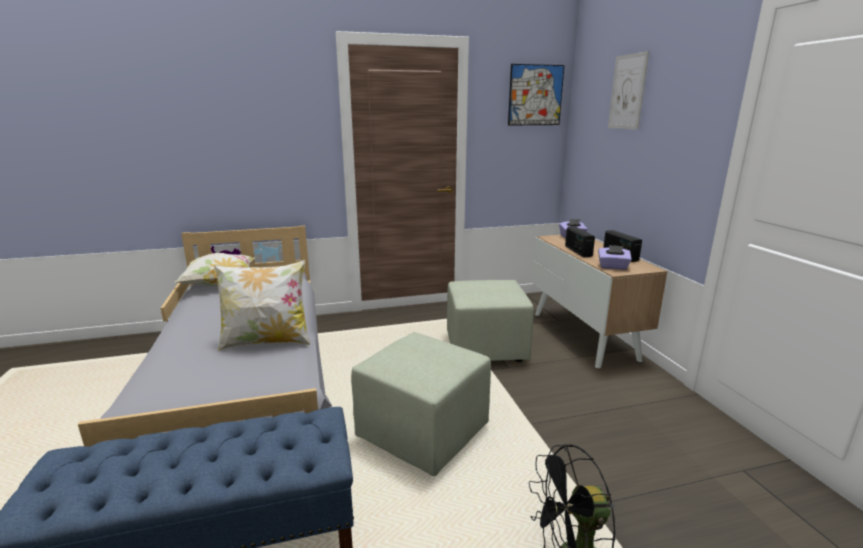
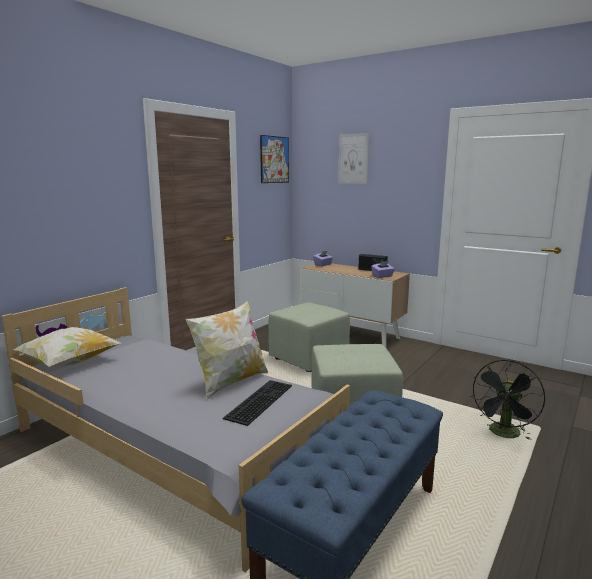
camera: 40 degrees left, 5 degrees down
(245, 369) = (258, 400): none -> keyboard
(577, 251) = (346, 272): radio -> none

